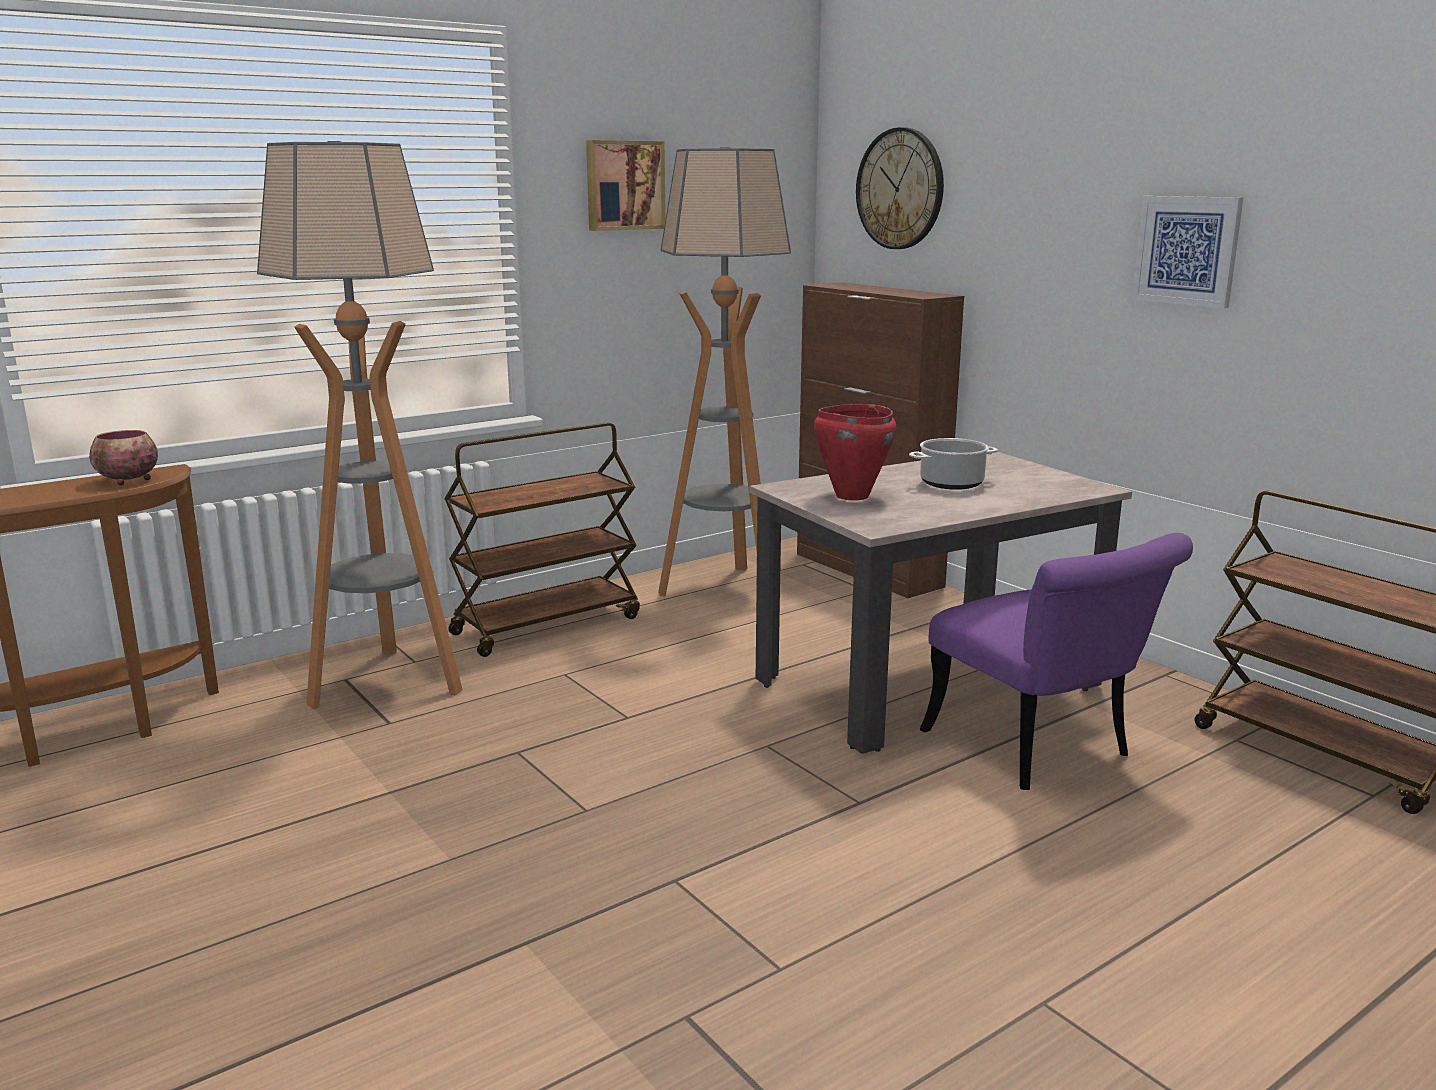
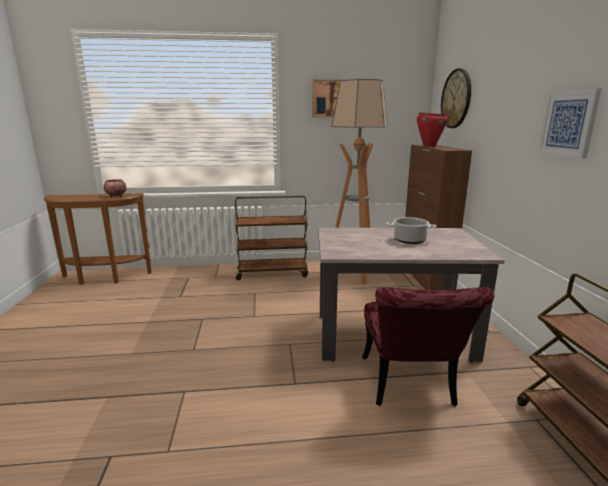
camera: 30 degrees right, 0 degrees up
(387, 682) = (198, 282): floor lamp -> none
(851, 496) = (351, 238): red cooking pot -> red cooking pot (429, 146)
(1040, 751) = (410, 387): purple chair -> red chair

